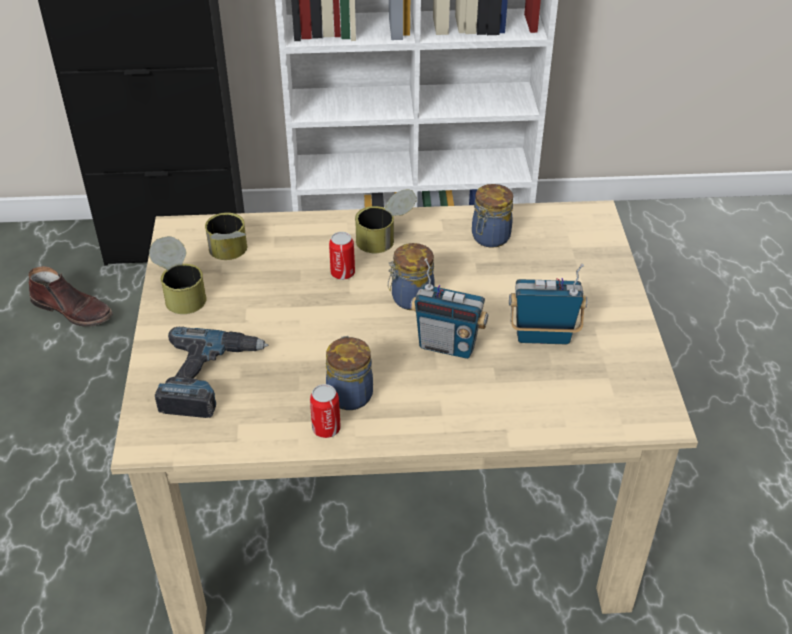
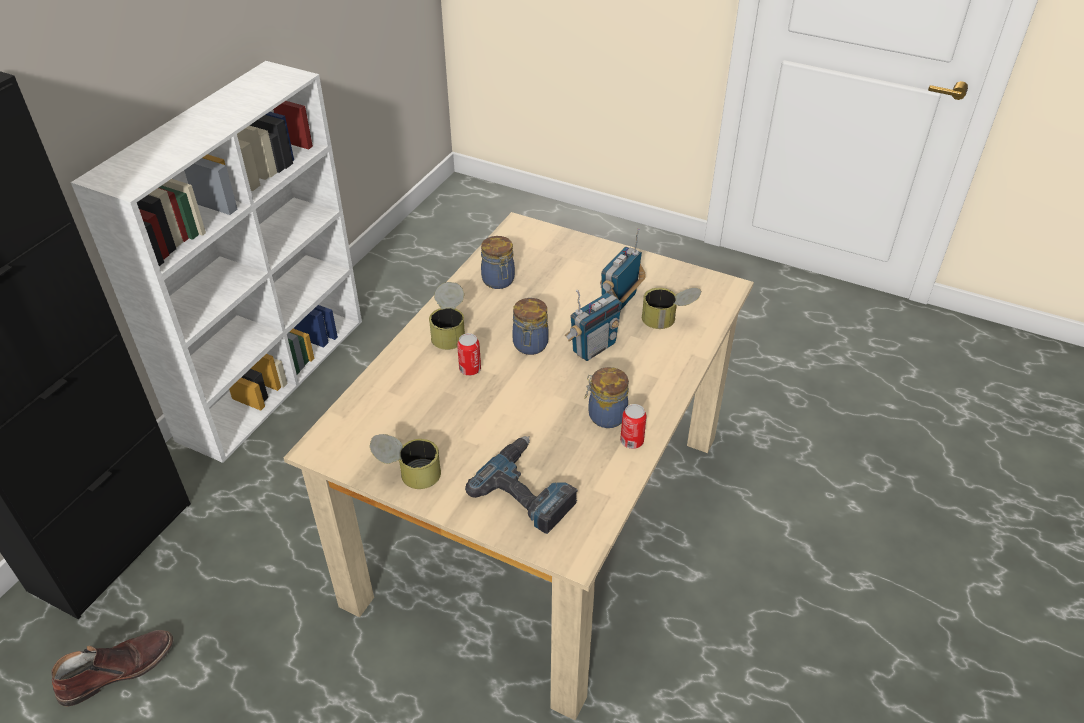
camera: 60 degrees left, 0 degrees up
(229, 255) = (387, 427): can -> can (668, 320)

